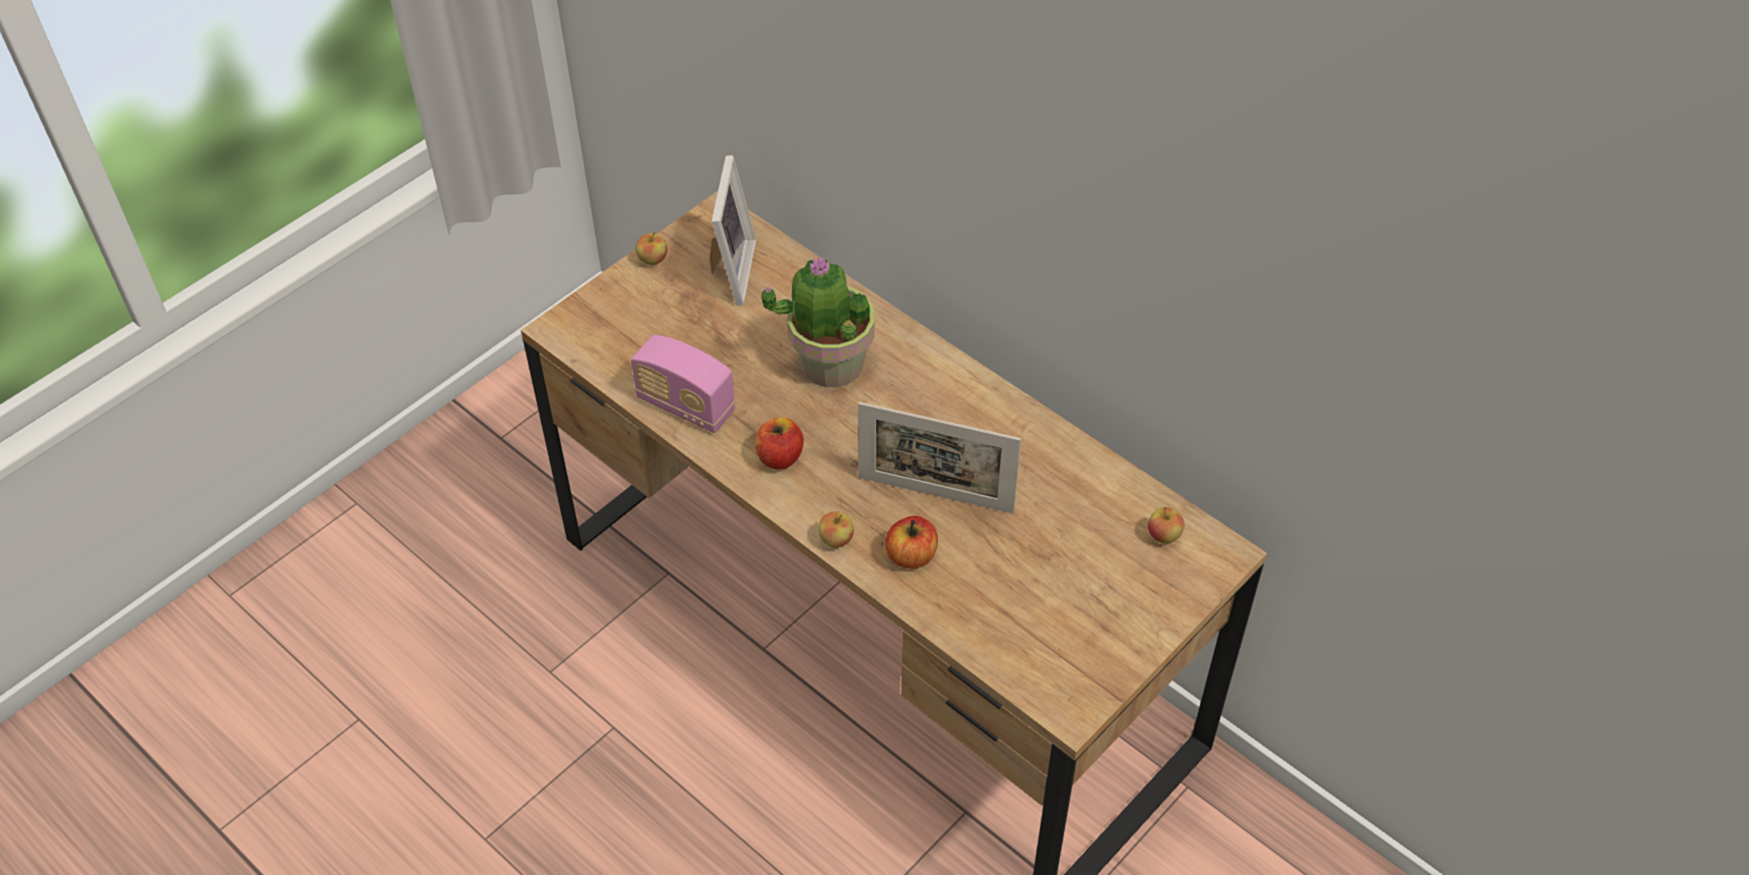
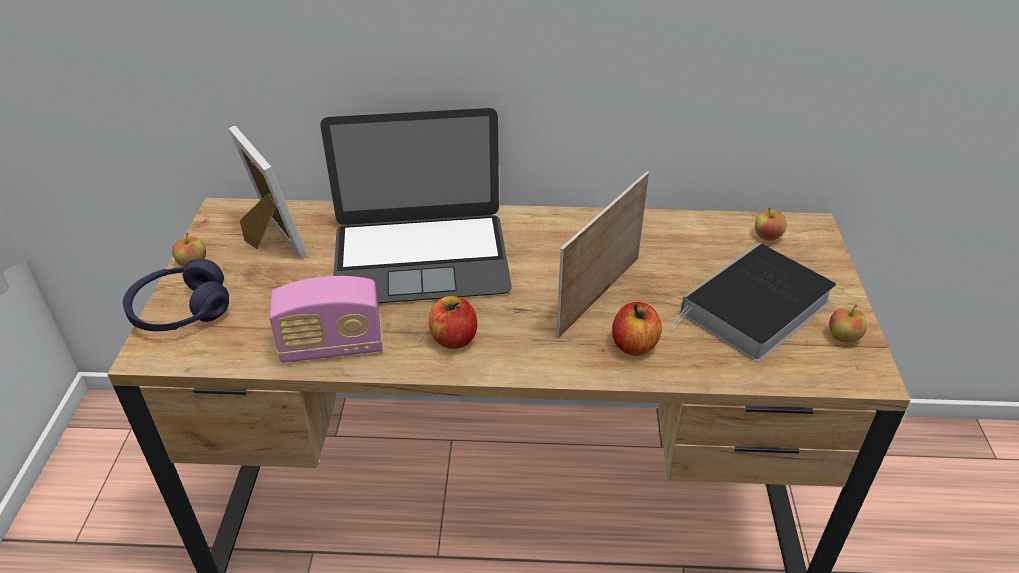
camera: 40 degrees left, 10 degrees down
(609, 303) = (181, 311): none -> purple headphones
(830, 363) = (421, 258): potted plant -> laptop
(836, 539) = (567, 368): apple -> apple (843, 337)
(935, 494) = (599, 296): picture frame -> picture frame turned 150 degrees clockwise
(1051, 594) = (754, 310): none -> book

